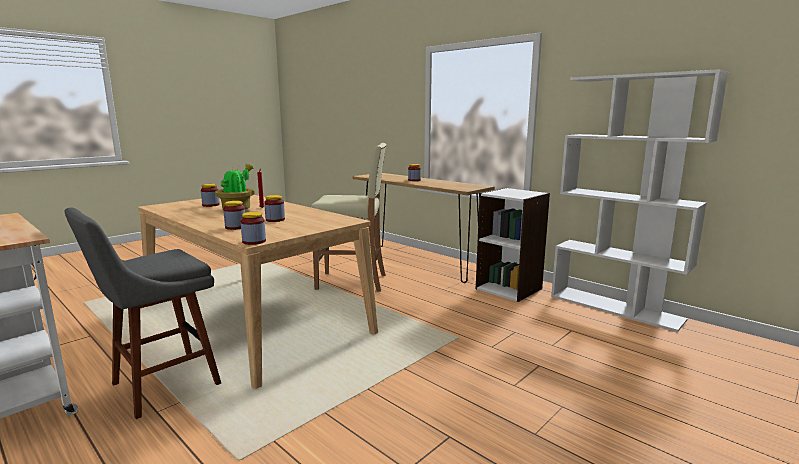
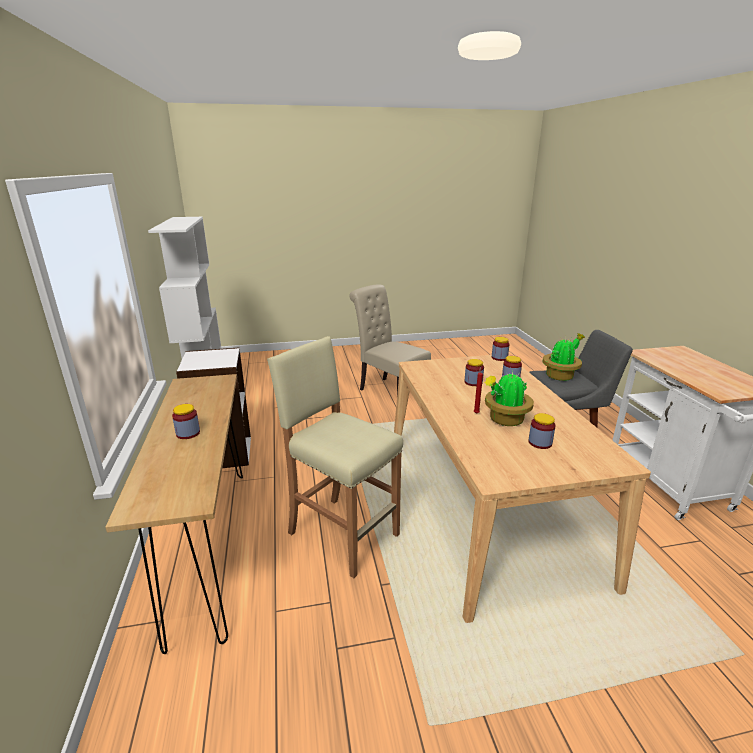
camera: 145 degrees left, 10 degrees up
(164, 260) = (560, 376): none -> potted plant
(498, 417) = (388, 390): none -> beige chair

